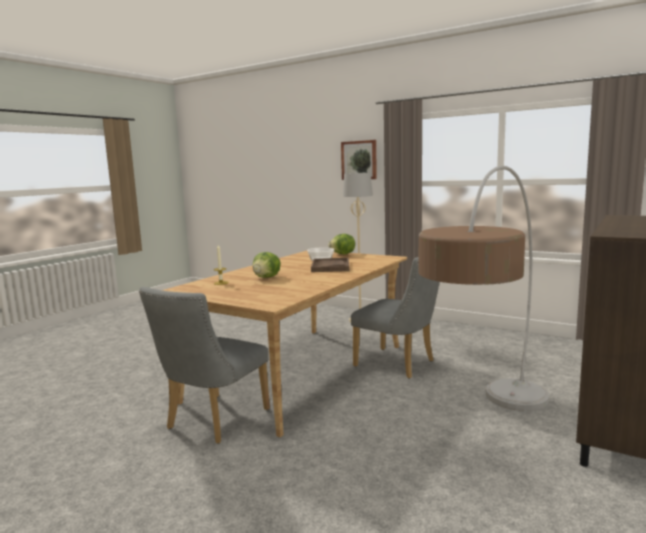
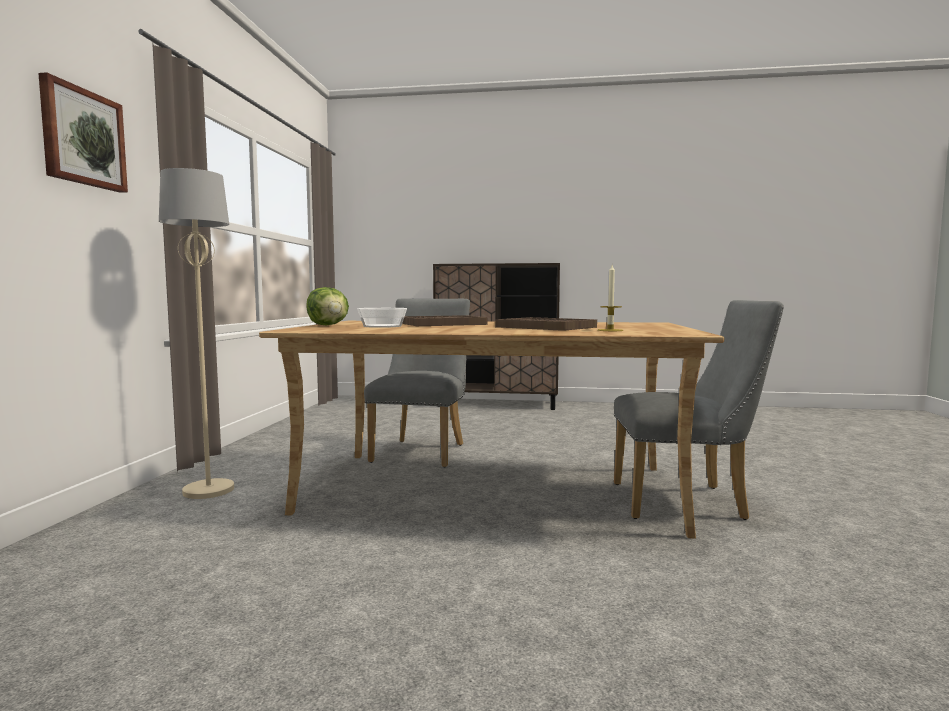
camera: 115 degrees left, 5 degrees down
(267, 277) = (545, 327): lettuce -> brown tray
(489, 432) = (540, 422): floor lamp -> none

